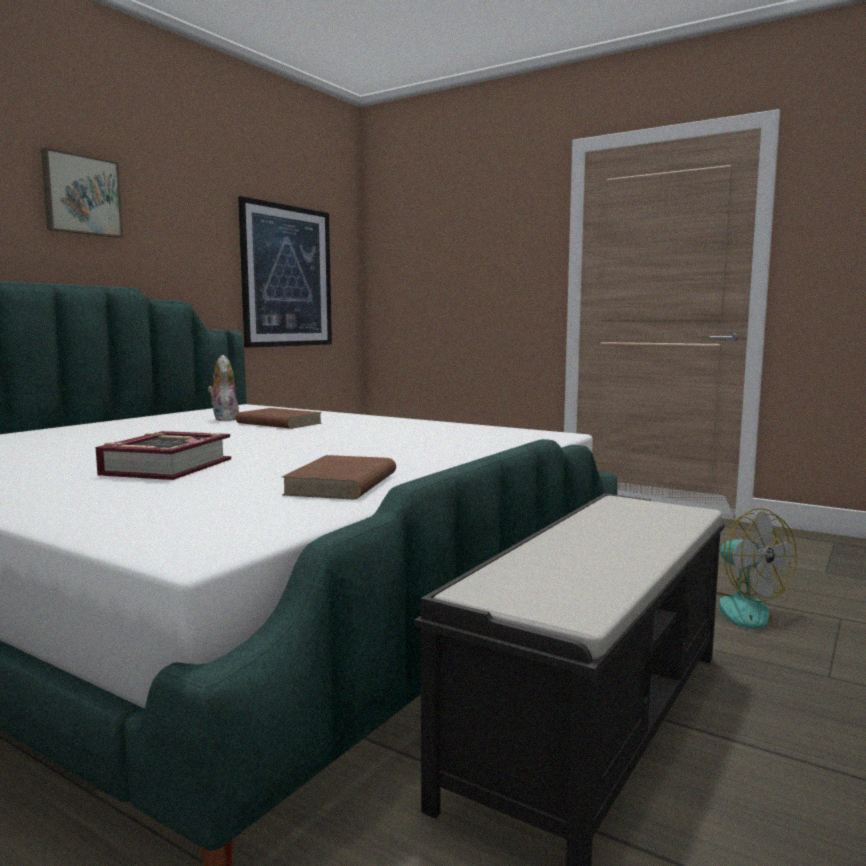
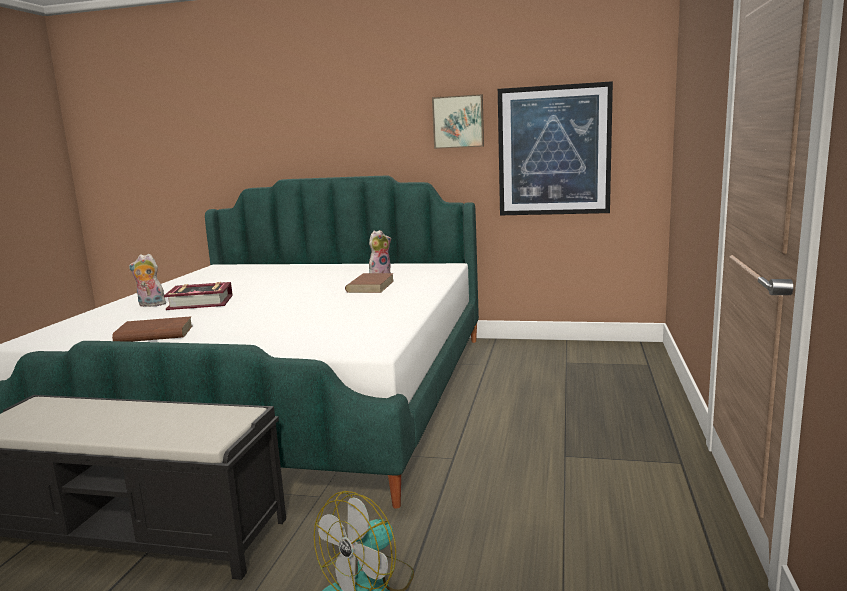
camera: 70 degrees right, 5 degrees up
(81, 195) = (366, 116): picture -> picture (458, 122)
(95, 487) = (150, 305): none -> plush toy

